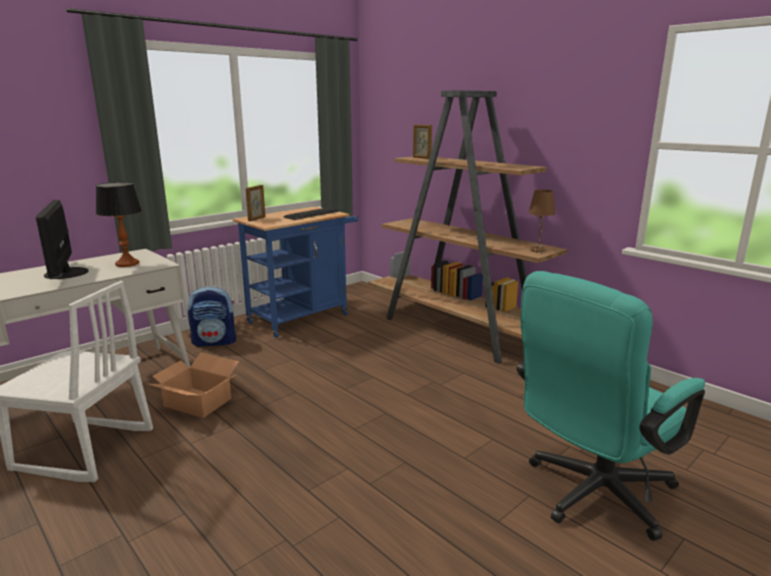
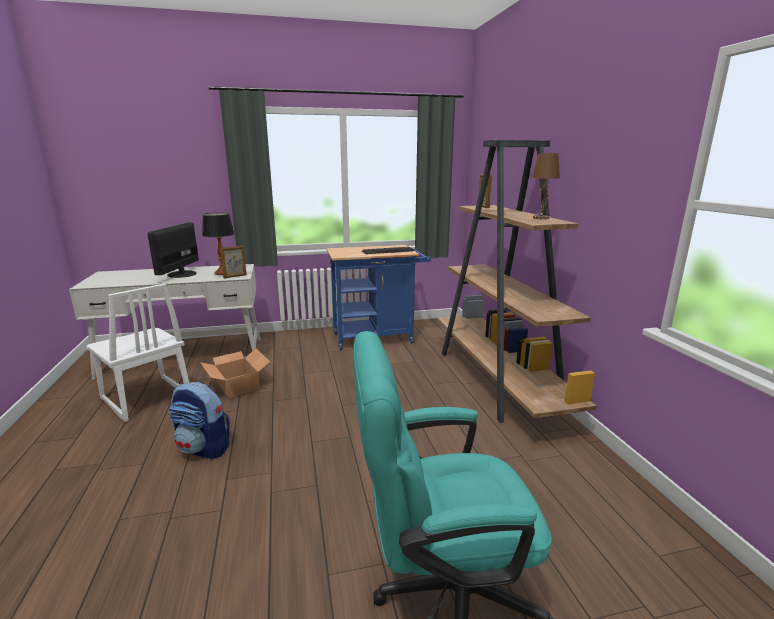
camera: 30 degrees right, 0 degrees up
(215, 342) = (297, 343): backpack -> backpack (204, 448)
(257, 219) = (341, 250): picture frame -> picture frame (235, 276)
(537, 250) = (552, 313): brown table lamp -> brown table lamp (541, 218)

